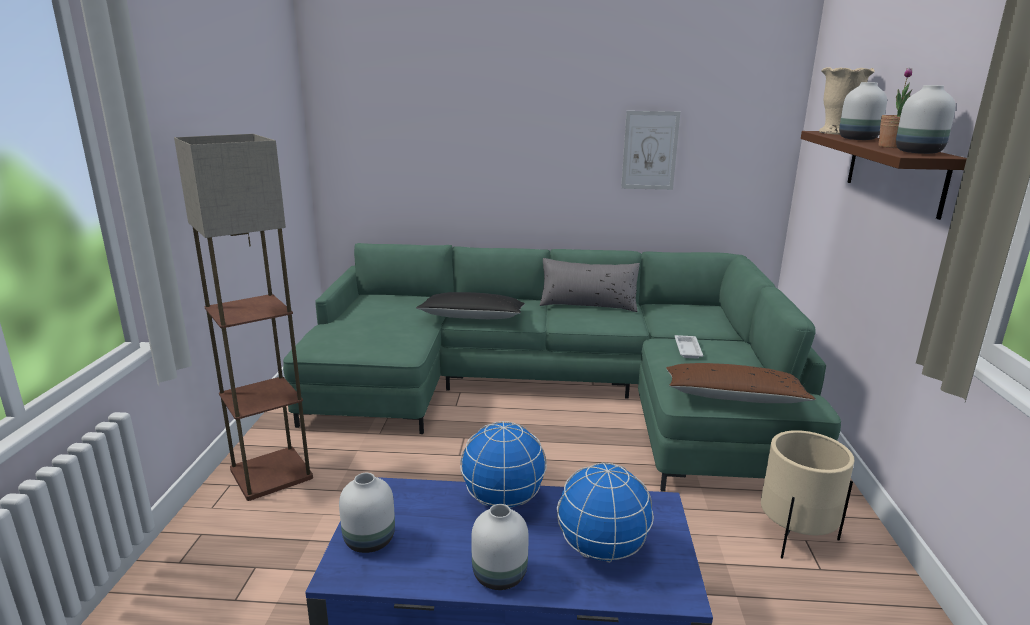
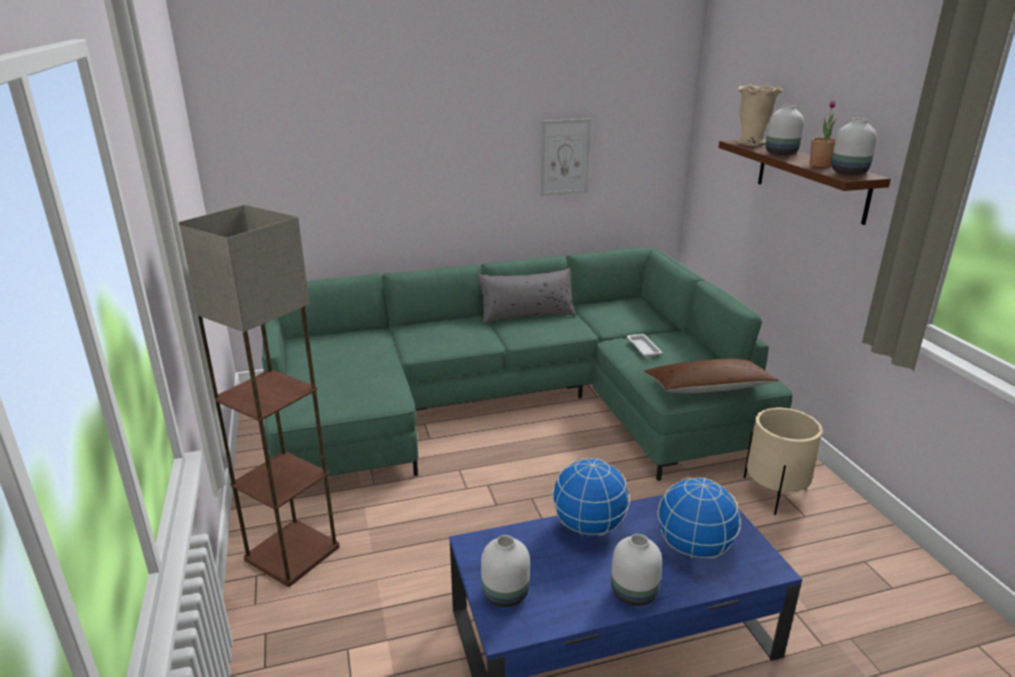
camera: 20 degrees left, 5 degrees up
(472, 317) = (427, 347): black pillow -> none

